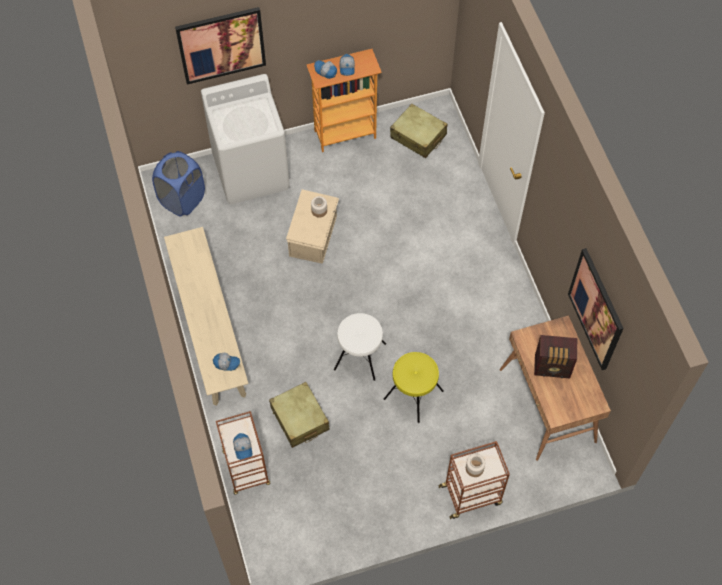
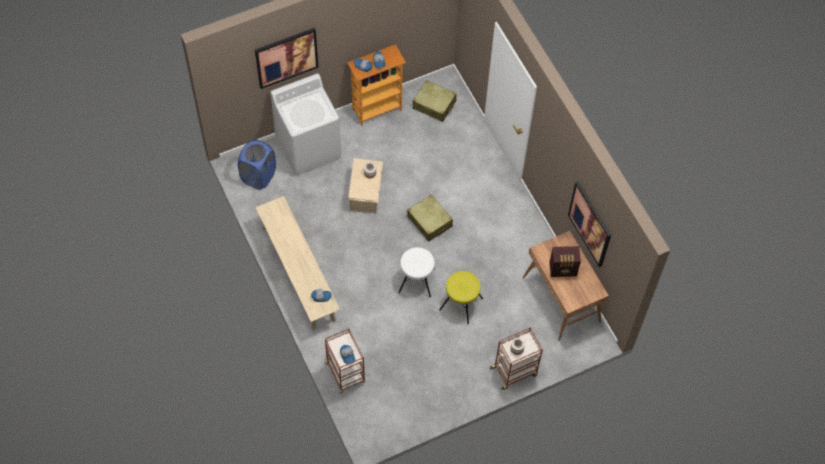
camera: 10 degrees left, 0 degrees up
(299, 419) = (379, 332): beige suitcase -> beige suitcase (429, 222)

